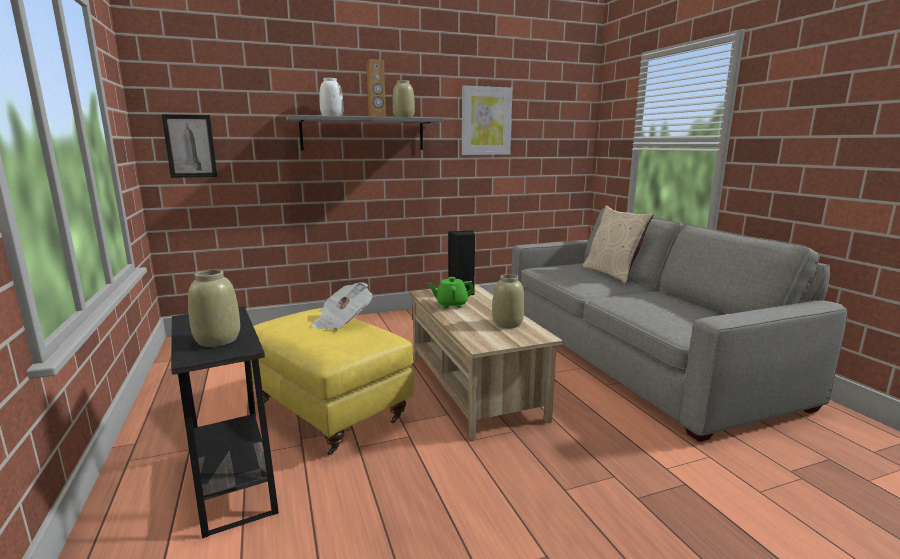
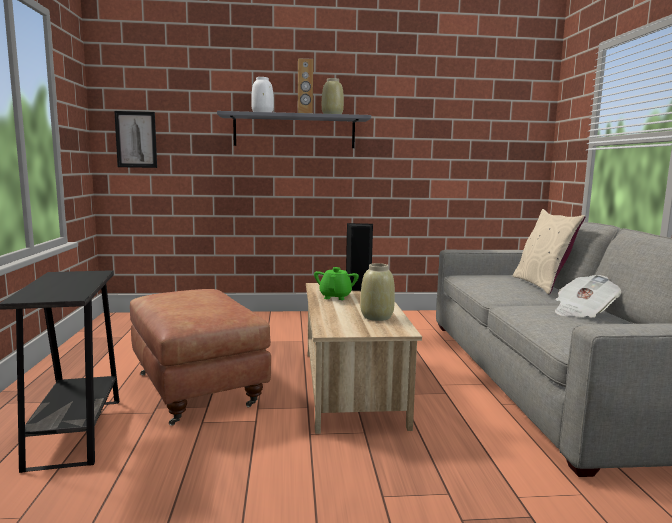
camera: 15 degrees right, 5 degrees down
(217, 340) = (58, 289): beige vase -> none
(331, 411) = (198, 389): yellow ottoman -> brown ottoman
(342, 321) = (213, 299): newspaper -> newspaper (582, 312)
(451, 305) = (335, 297): green teapot -> green teapot turned 90 degrees clockwise
(486, 121) = (424, 120): picture -> none

